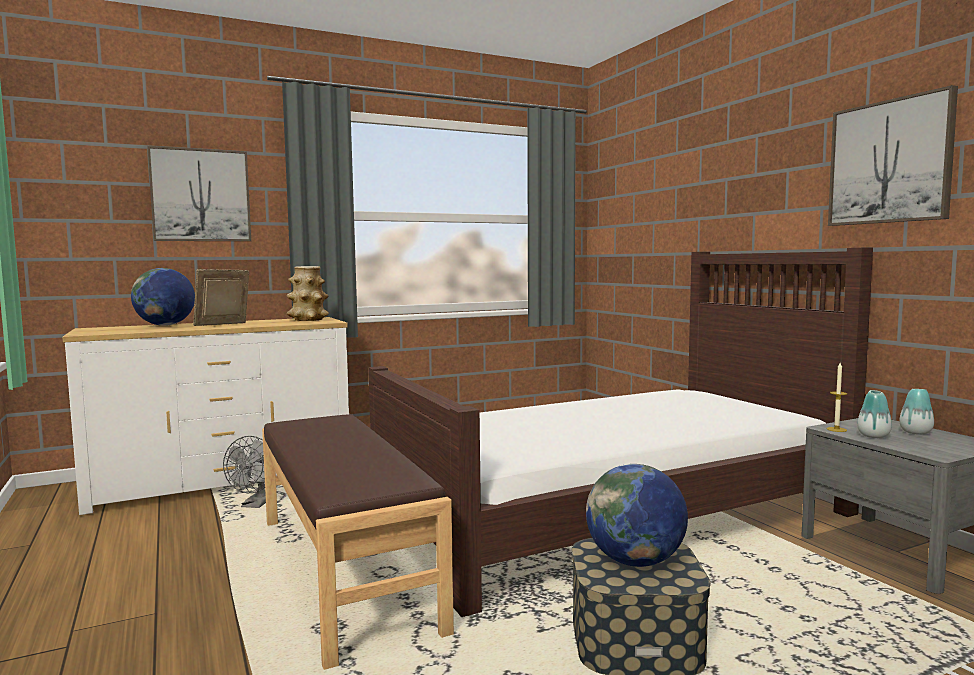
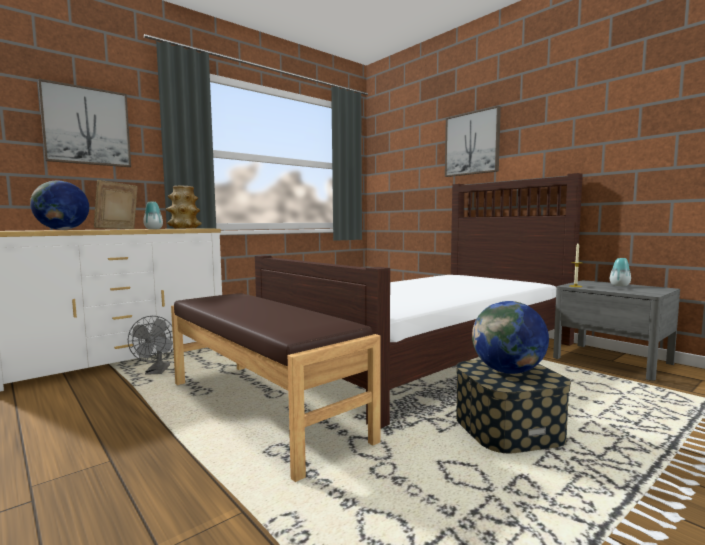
camera: 15 degrees left, 0 degrees up
(873, 436) = (600, 288): vase -> vase (153, 229)
(890, 162) = (592, 119): picture -> picture (472, 143)

